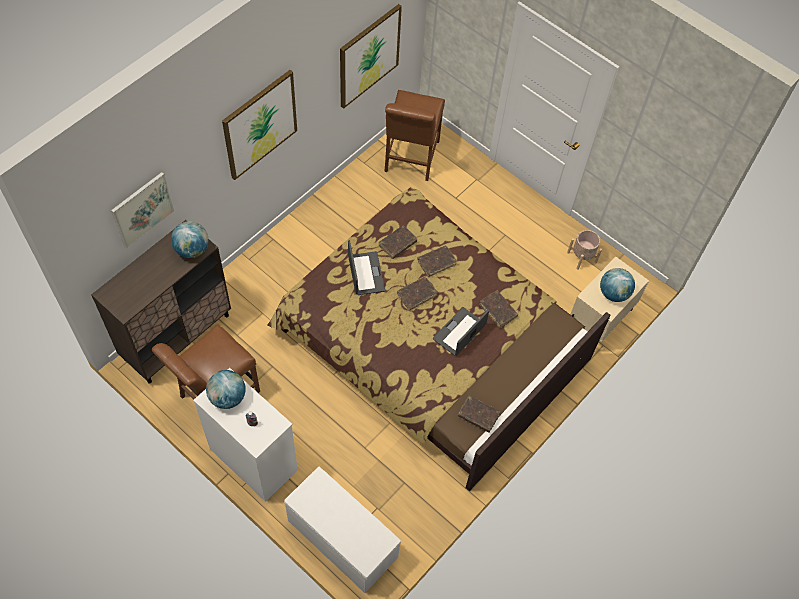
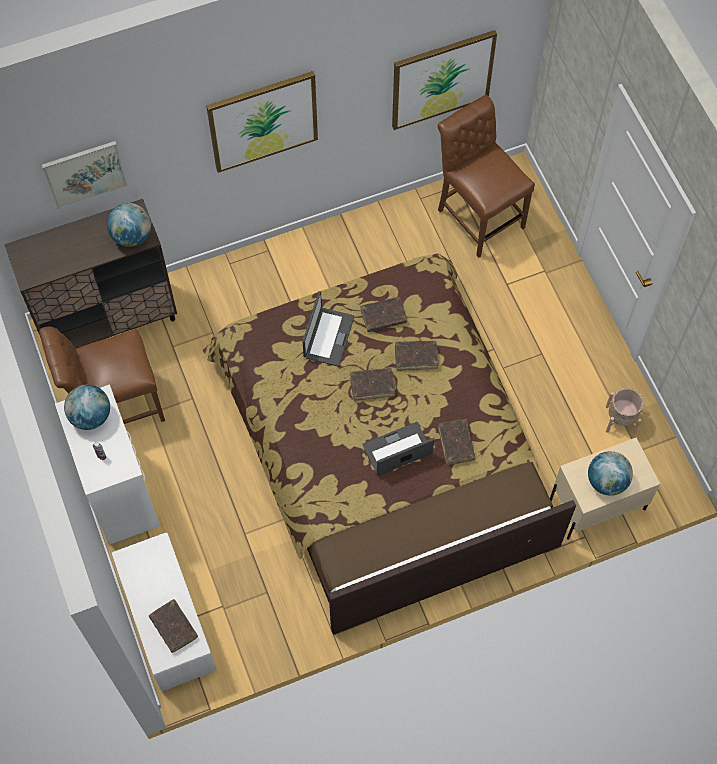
camera: 30 degrees right, 5 degrees up
(410, 159) = (478, 215): brown chair -> brown chair turned 105 degrees clockwise
(478, 415) = (367, 554): brown book -> brown book (173, 627)

